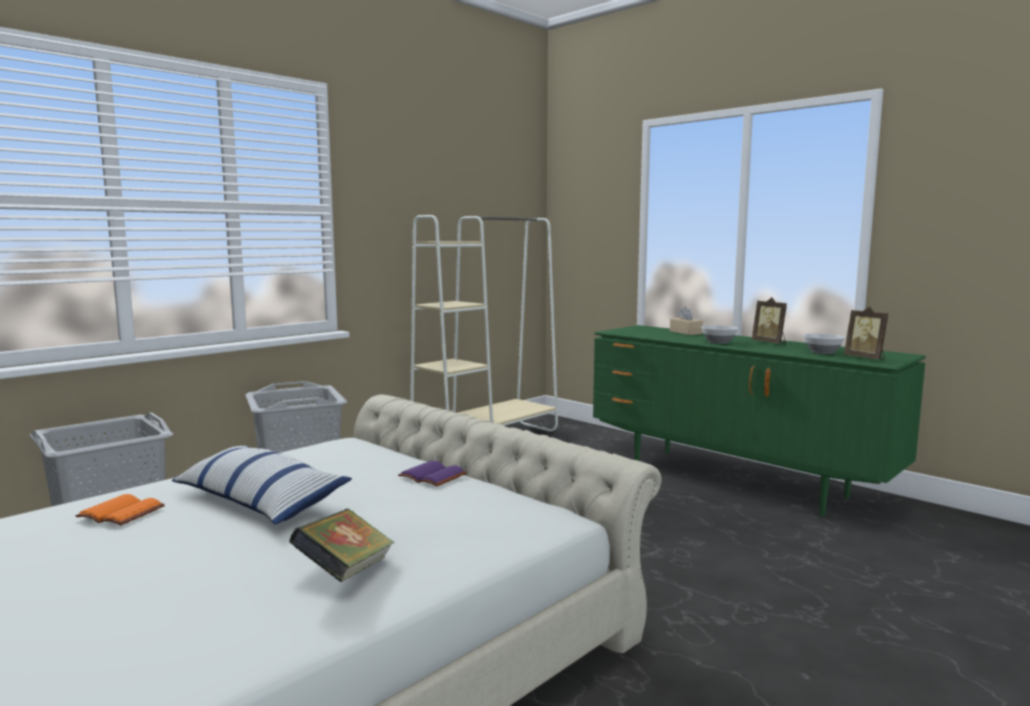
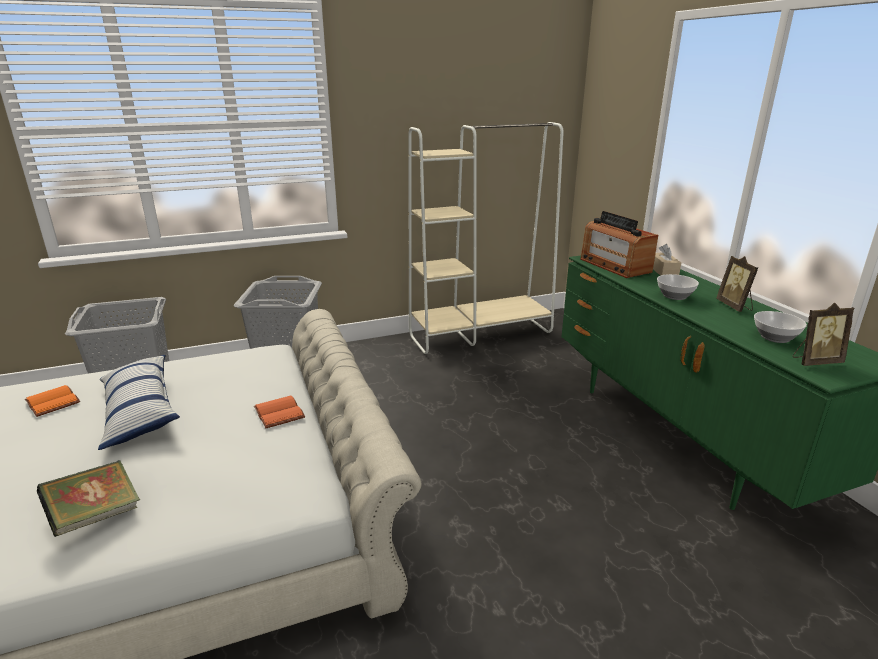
camera: 25 degrees right, 15 degrees up
(434, 476) = (281, 413): purple book -> orange book
(642, 333) = (614, 265): none -> radio
(866, 358) = (815, 361): picture frame -> picture frame turned 90 degrees counterclockwise

